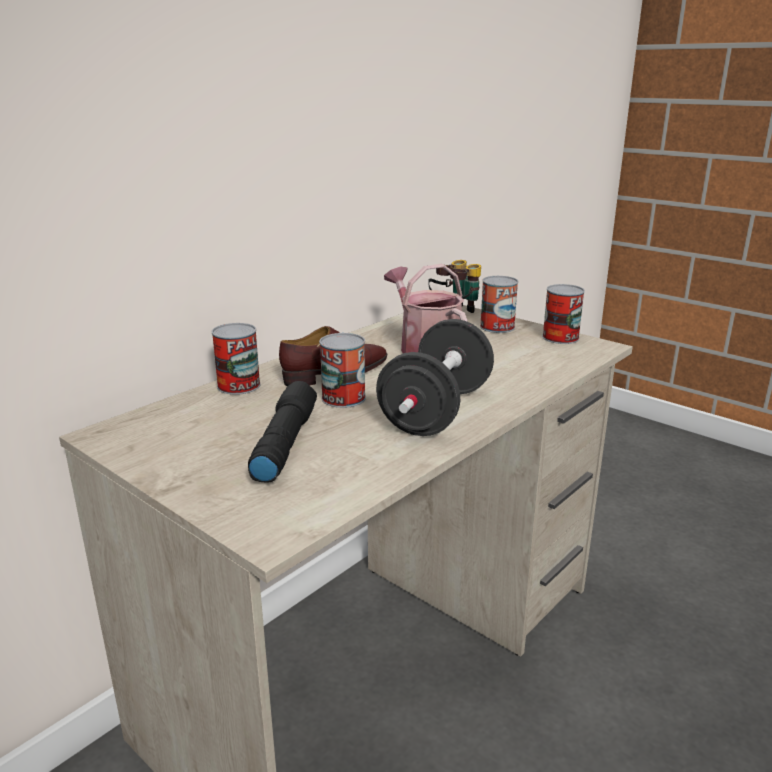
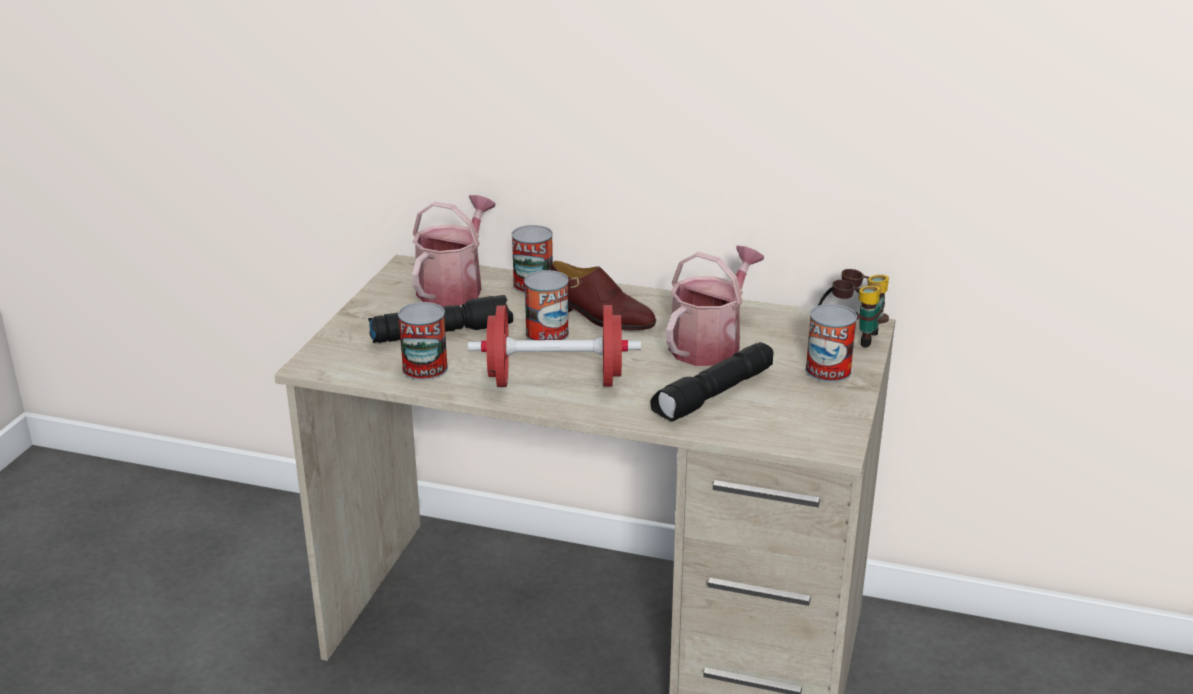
camera: 65 degrees right, 5 degrees up
(190, 420) = (454, 287): none -> watering can
(436, 411) = (555, 381): black dumbbell -> red dumbbell
(508, 363) = (714, 396): none -> black flashlight
(560, 337) = (835, 415): can -> can (425, 368)

